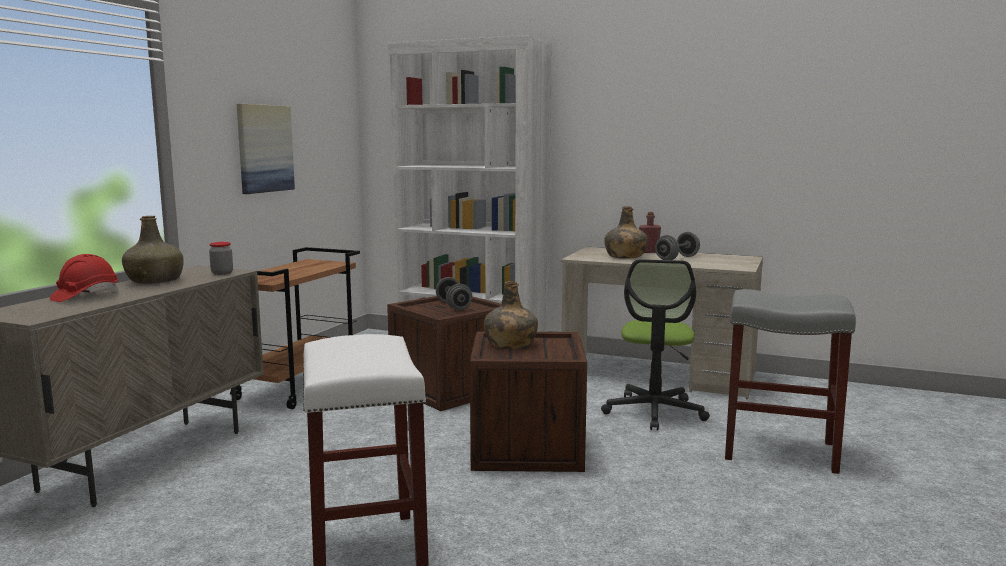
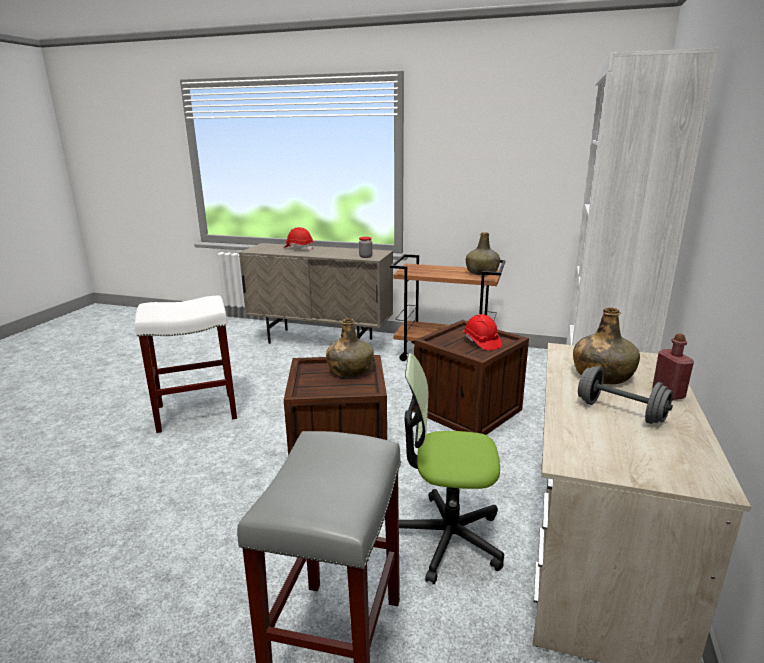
camera: 85 degrees right, 10 degrees up
(155, 281) = (339, 251): green bottle -> green bottle (482, 272)
(264, 148) = (495, 176): picture -> none
(453, 306) = (481, 342): grey dumbbell -> red hard hat

